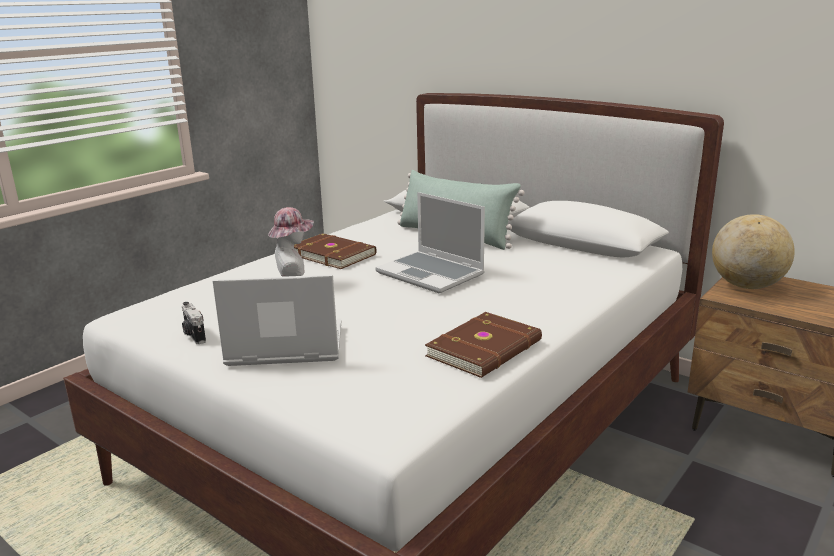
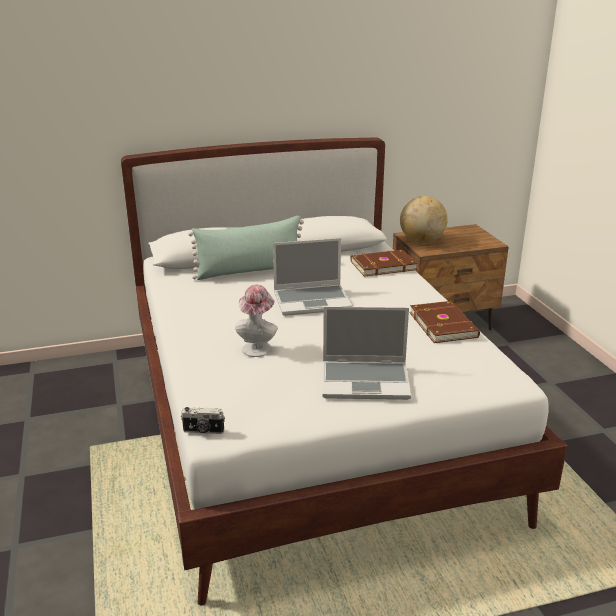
camera: 55 degrees left, 5 degrees up
(194, 335) = (303, 409): camera -> camera (203, 431)
(283, 346) = (366, 381): laptop -> laptop turned 120 degrees counterclockwise
(333, 254) = (217, 319): brown book -> brown book (382, 265)

